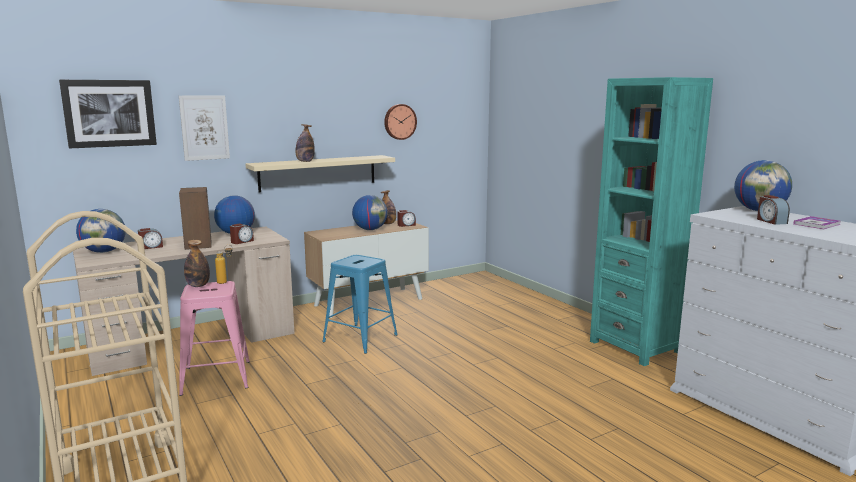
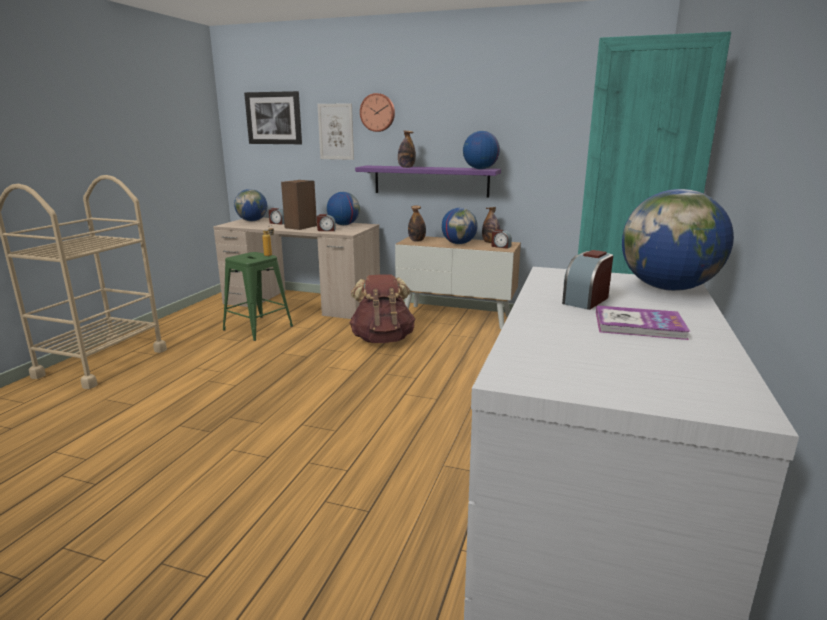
camera: 50 degrees right, 5 degrees up
(198, 285) = (253, 253): bottle -> bottle (417, 240)
(216, 377) = (258, 328): pink stool -> green stool
(318, 173) = (430, 181): beige shelf -> purple shelf
(360, 338) = (382, 339): blue stool -> brown backpack
(374, 157) = (480, 169): none -> globe
(399, 121) = (525, 132): wall clock -> wall clock (378, 112)

